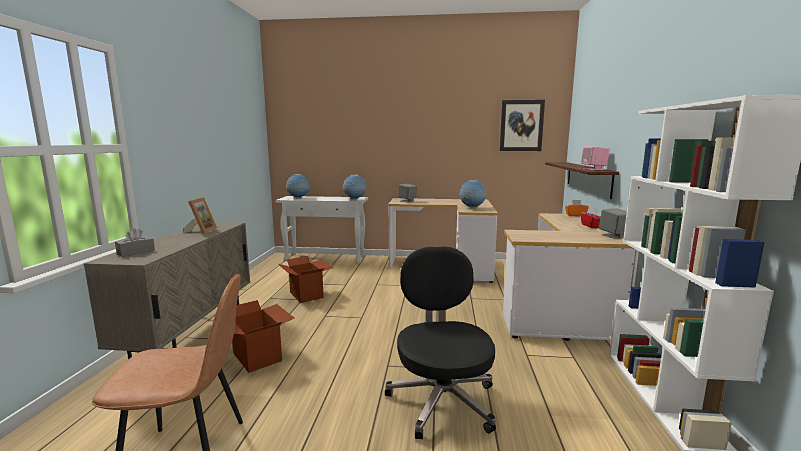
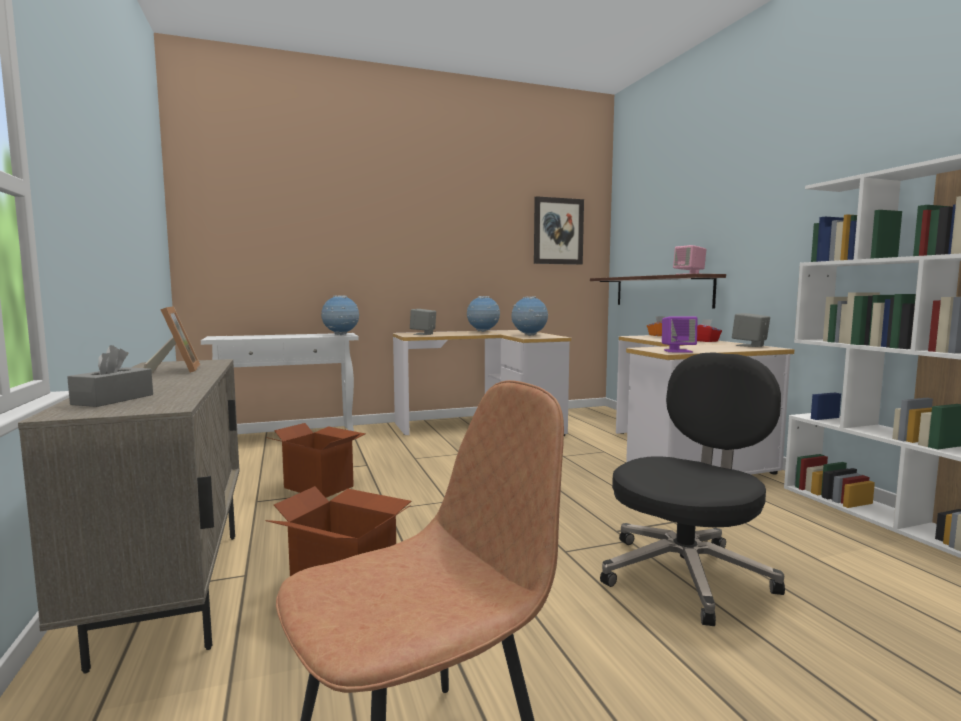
camera: 25 degrees left, 5 degrees down
(298, 198) = (239, 337): globe -> globe (483, 332)
(442, 399) = (687, 573): black office chair -> black office chair turned 75 degrees clockwise
(531, 237) = (678, 351): none -> purple speaker

